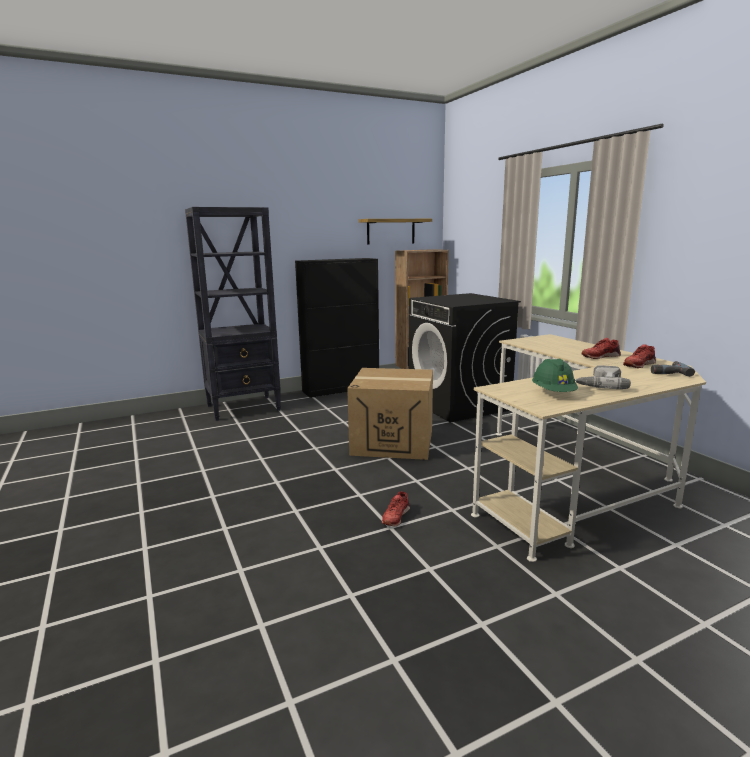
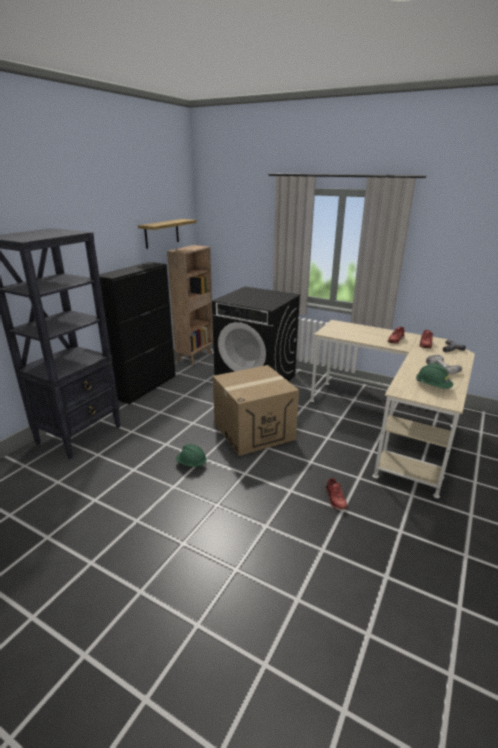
camera: 35 degrees left, 10 degrees up
(299, 448) = (191, 463): none -> green hard hat

